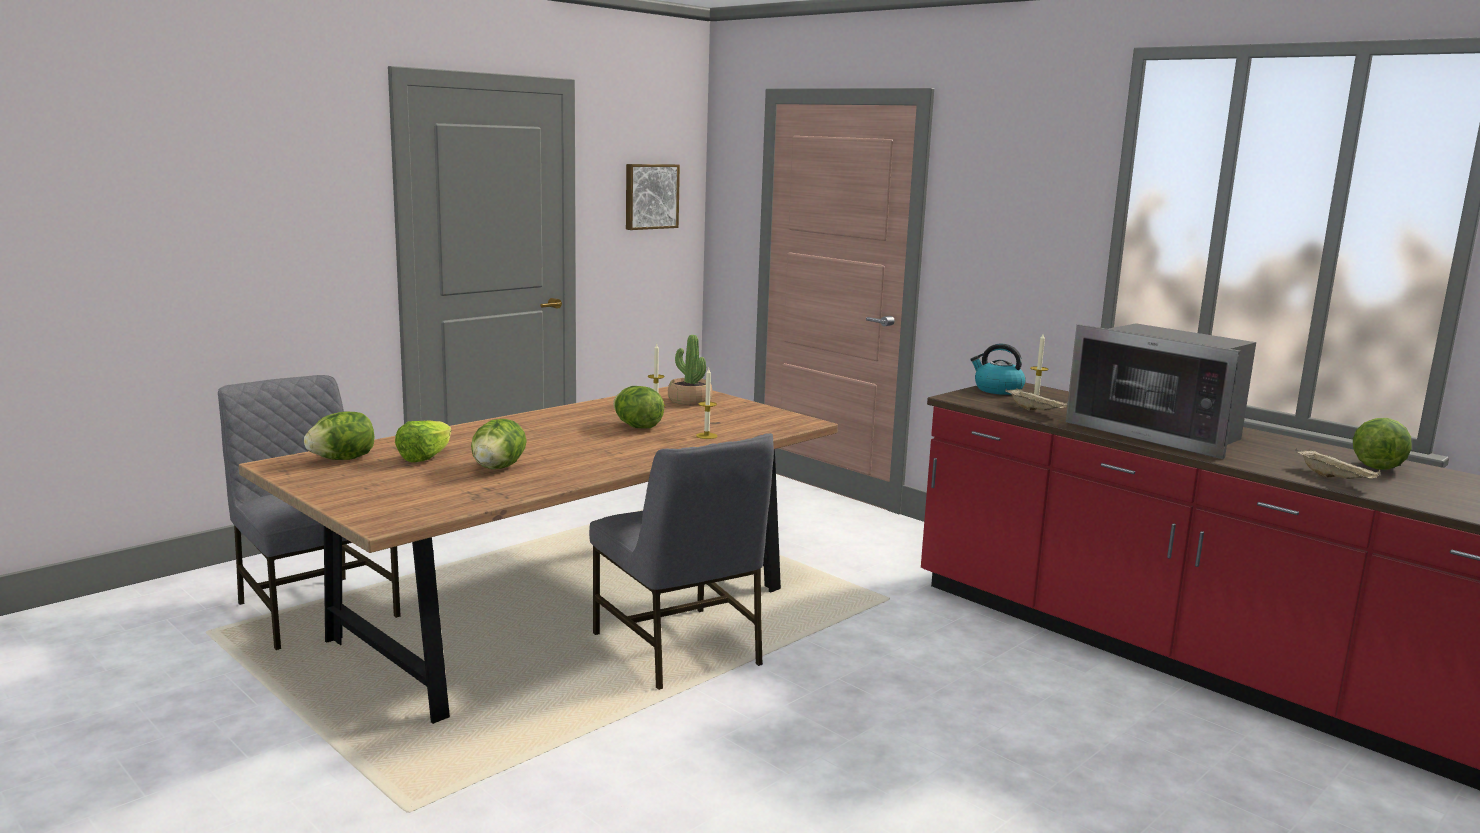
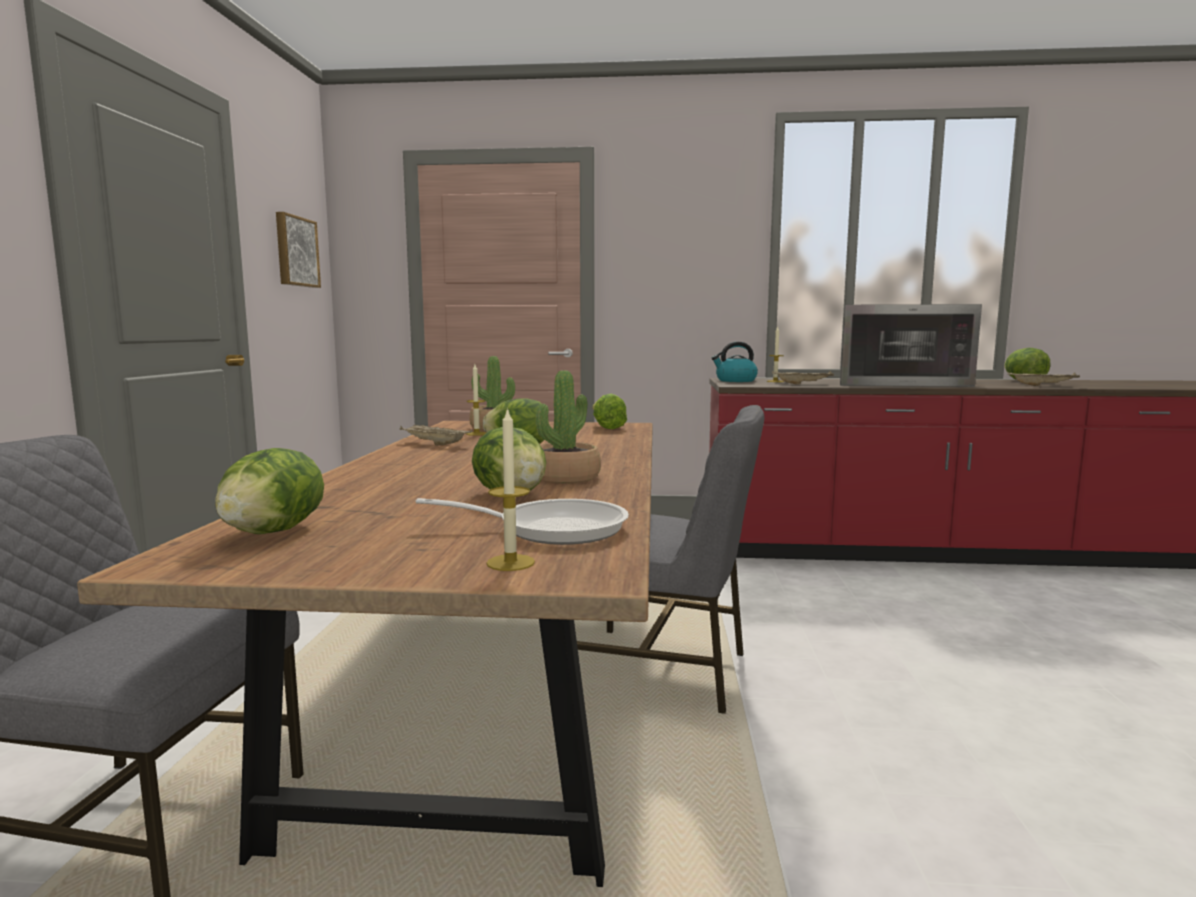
camera: 40 degrees left, 5 degrees down
(425, 457) = (389, 506): lettuce -> lettuce (606, 427)
(444, 495) = (551, 529): none -> frying pan
(568, 463) = (565, 477): none -> potted plant
(594, 410) = (434, 444): none -> beige tray
(706, 436) = (598, 441): candle -> candle (510, 563)

